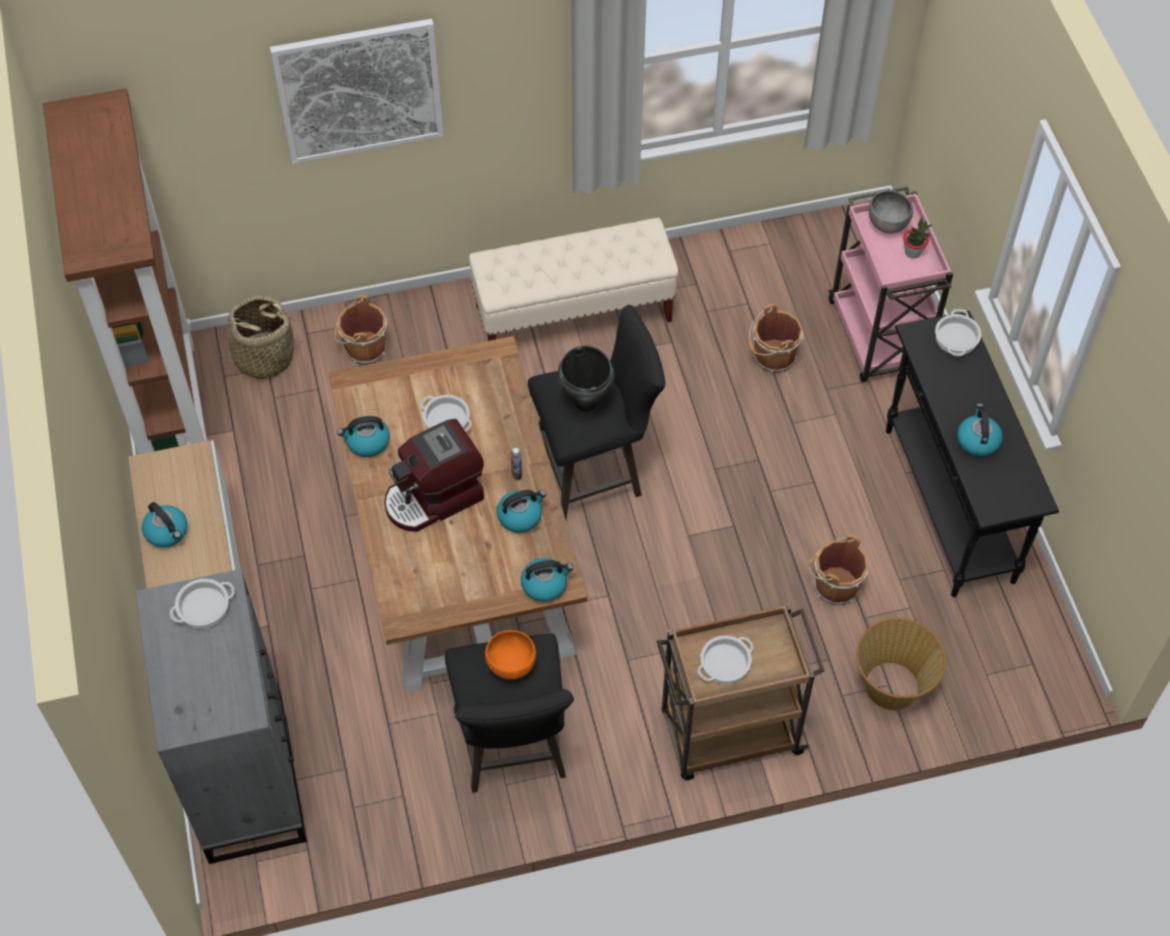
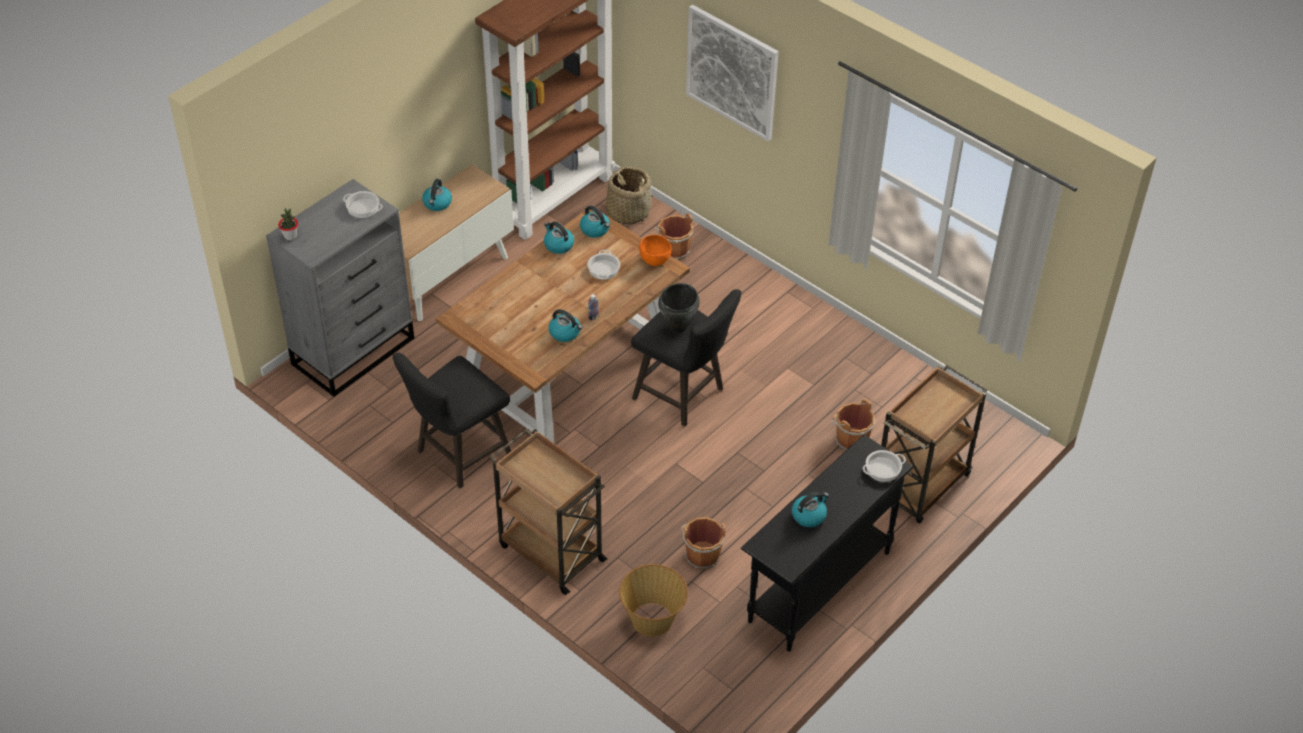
camera: 55 degrees right, 10 degrees down
(434, 498) = (545, 291): coffee machine -> none
(512, 665) = (468, 384): orange bowl -> orange bowl (655, 260)
(545, 584) = (527, 366): kettle -> kettle (595, 229)
(574, 313) = (790, 328): beige bench -> none
(725, 662) = (538, 468): cooking pot -> none
(878, 337) = (920, 486): pink cart -> brown cart
(888, 225) = (946, 396): grey bowl -> none
(913, 252) = (936, 418): potted plant -> potted plant (290, 236)

